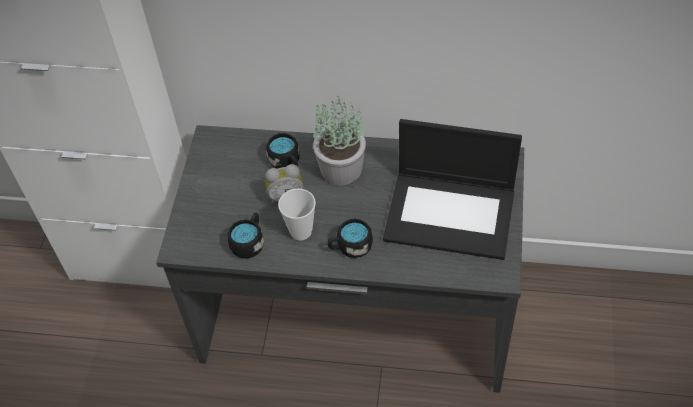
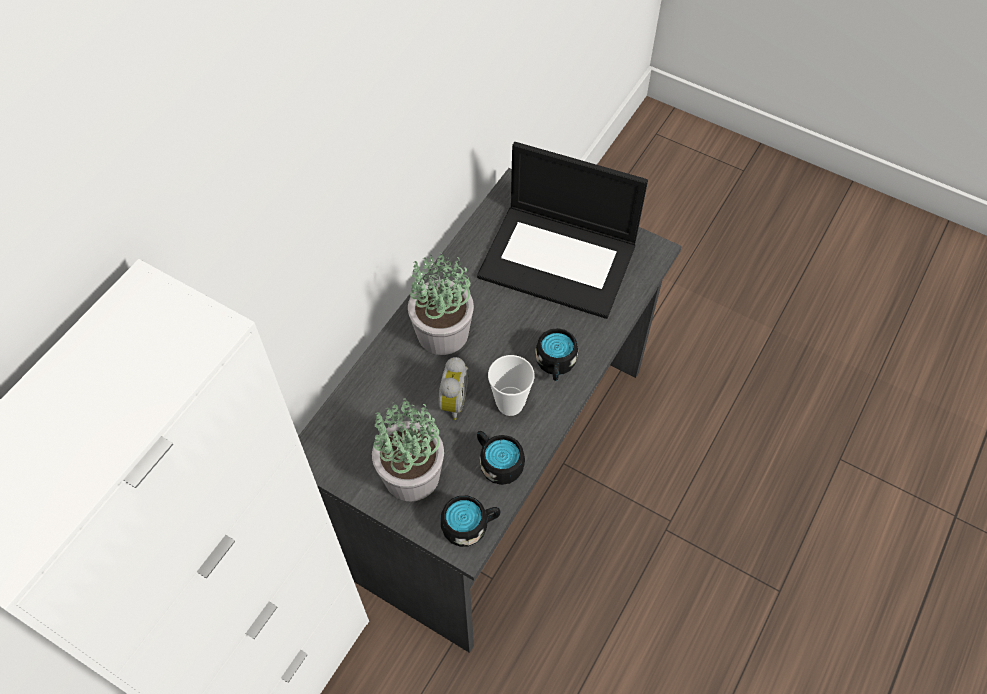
camera: 70 degrees left, 5 degrees up
(216, 198) = (412, 476): none -> potted plant
(286, 162) = (400, 383): black mug -> black mug (471, 526)
(451, 214) = (560, 260): laptop -> laptop turned 75 degrees clockwise

